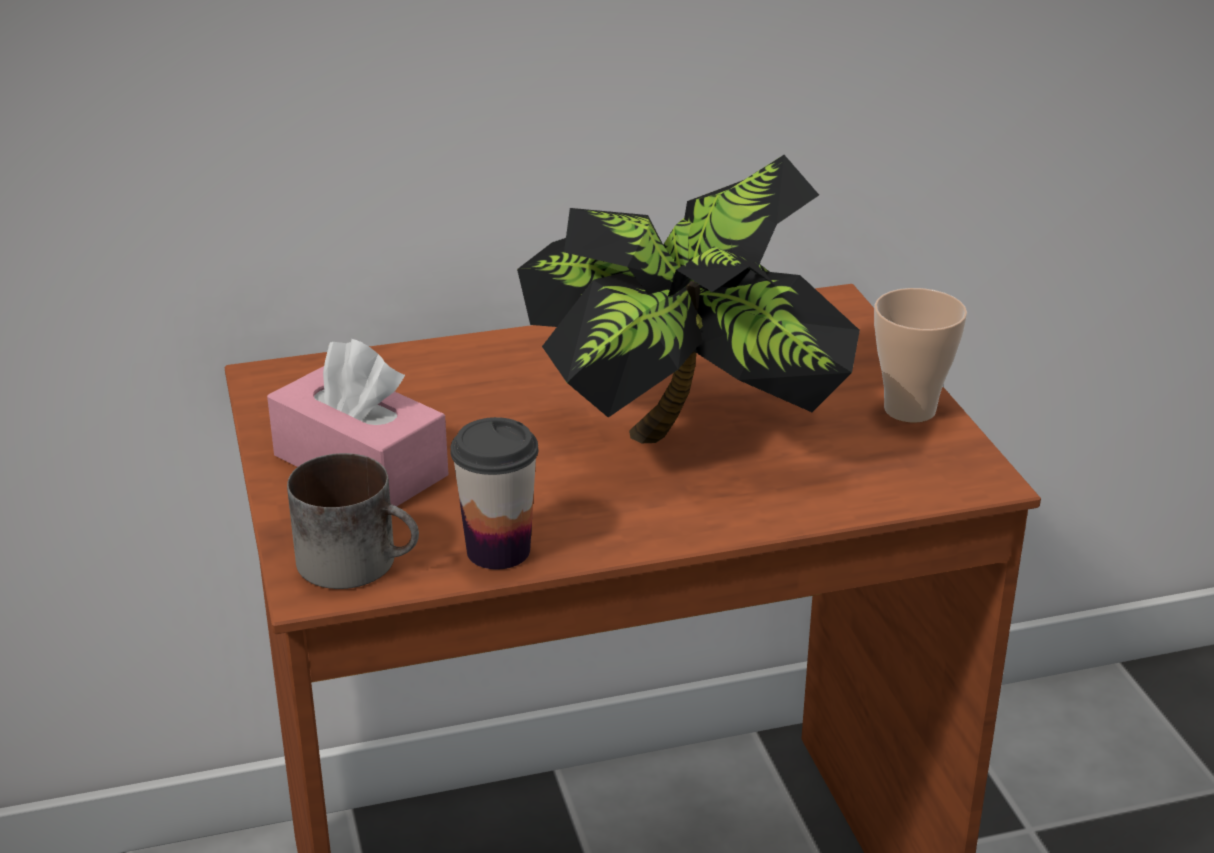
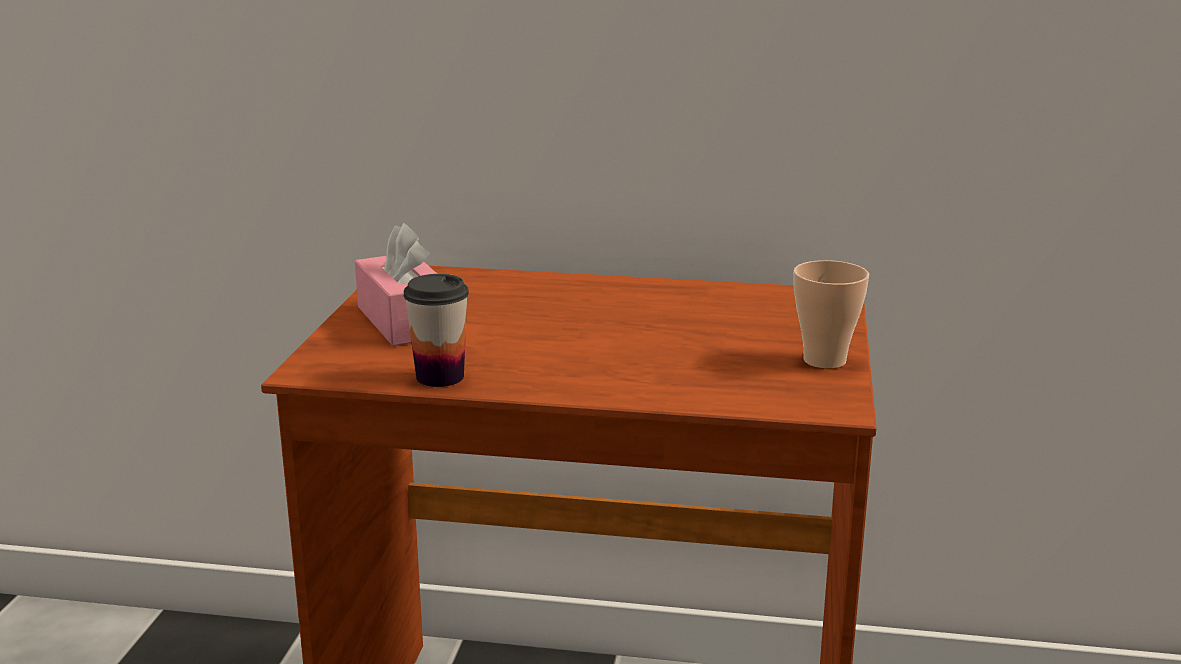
camera: 25 degrees right, 10 degrees down
(360, 561) = (348, 365): mug -> none
(687, 437) = (638, 346): potted plant -> none

